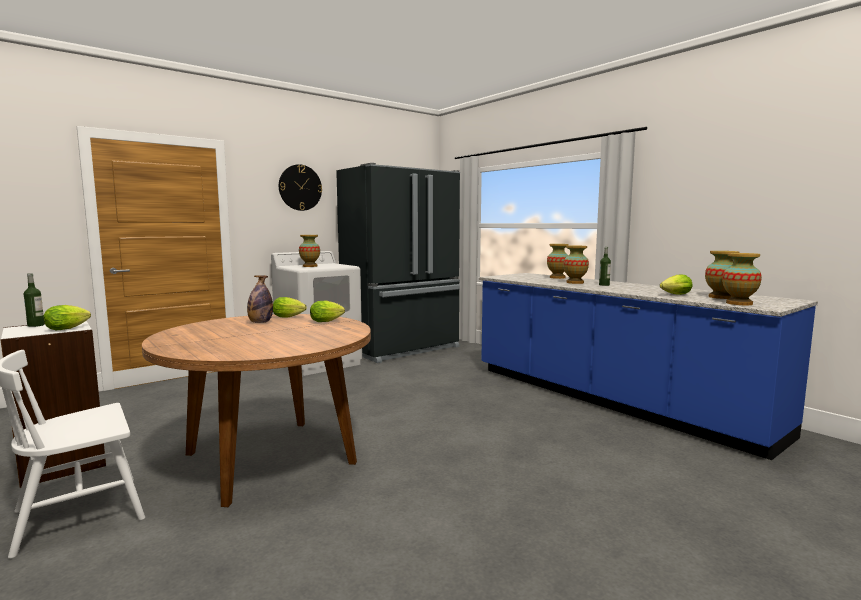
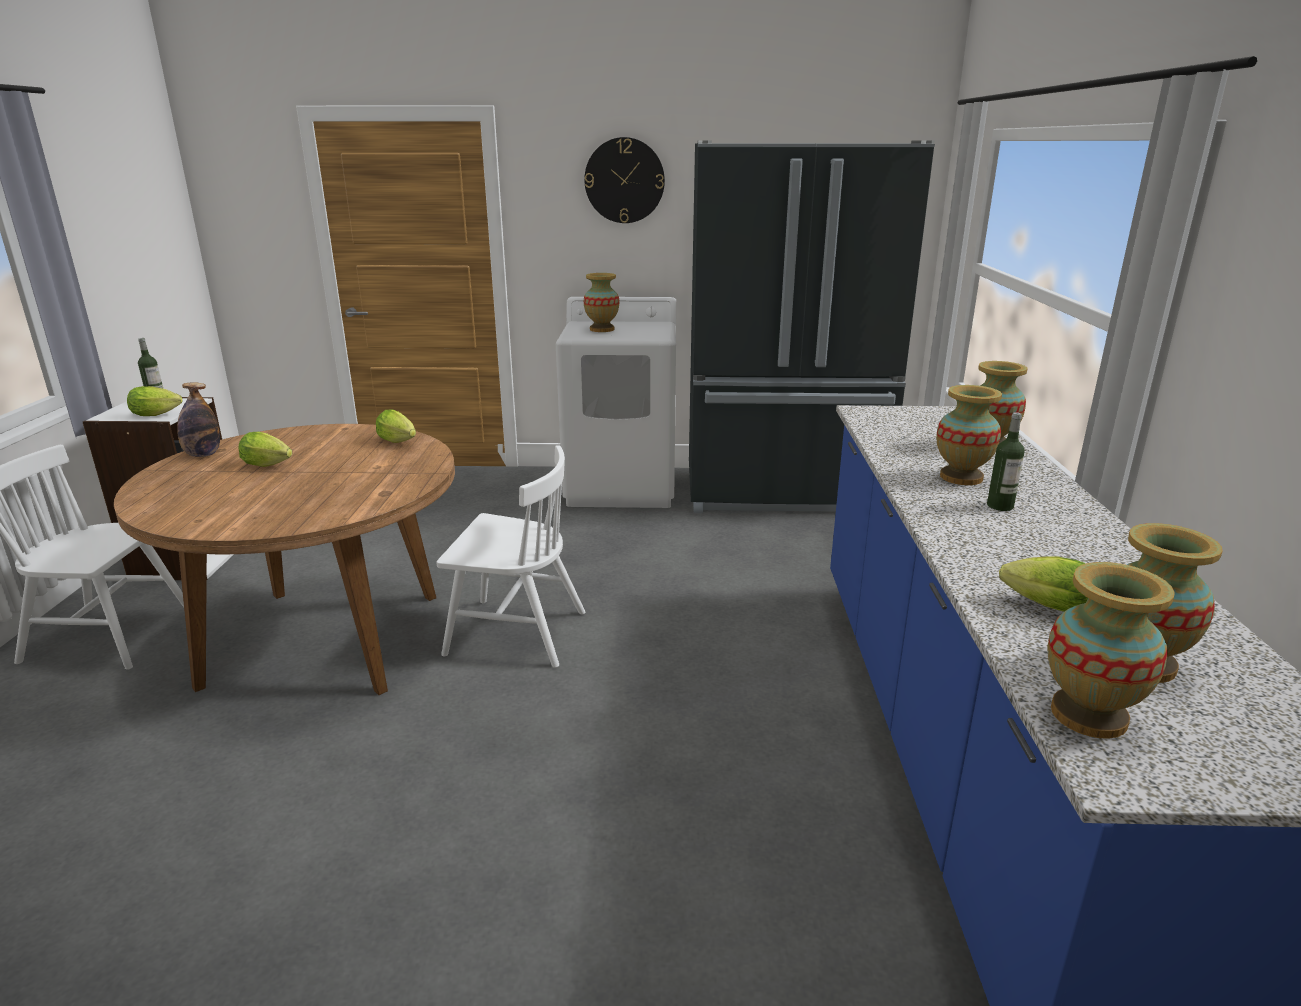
camera: 40 degrees right, 15 degrees up
(260, 322) = (342, 447): bottle -> bottle (203, 455)
(328, 321) = (409, 467): lettuce -> lettuce (270, 465)
(378, 422) = (515, 633): none -> white chair

